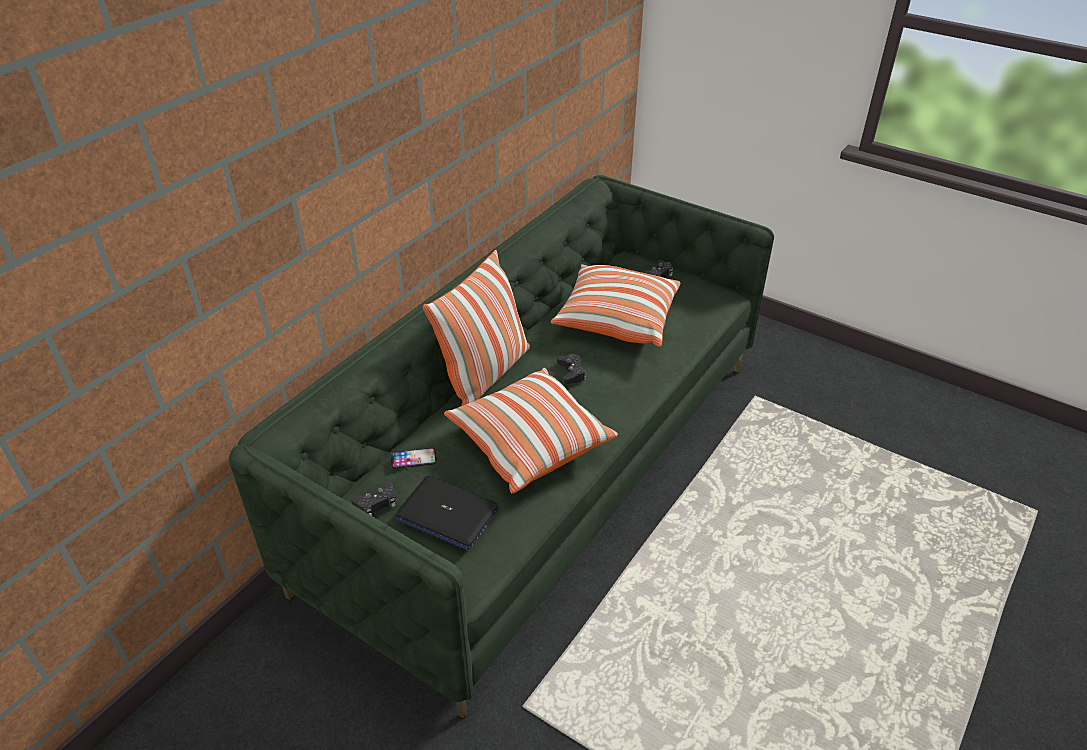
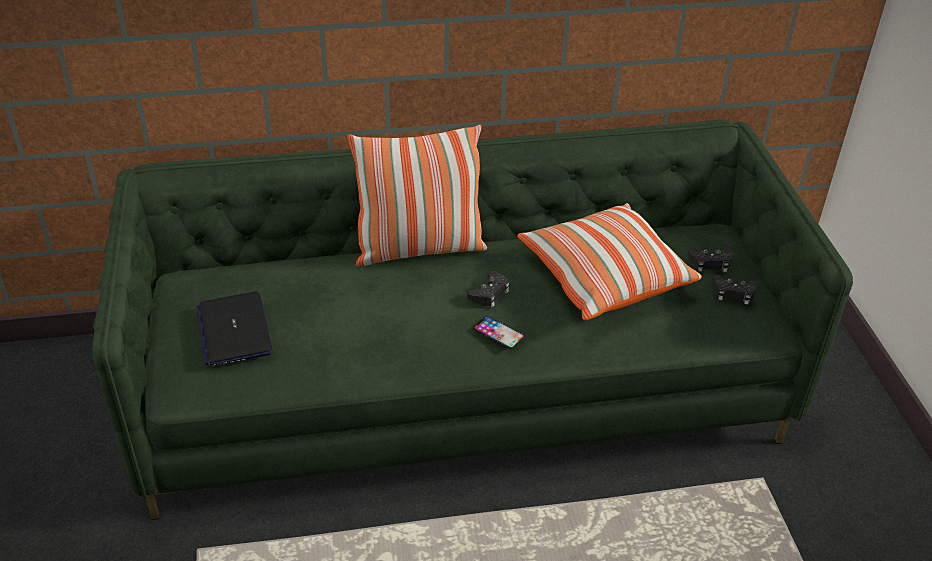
camera: 45 degrees right, 0 degrees up
(376, 503) = (205, 287): black game controller -> black game controller (733, 293)
(413, 458) = (273, 274): phone -> phone (498, 333)
(529, 443) = (371, 325): pillow -> none

